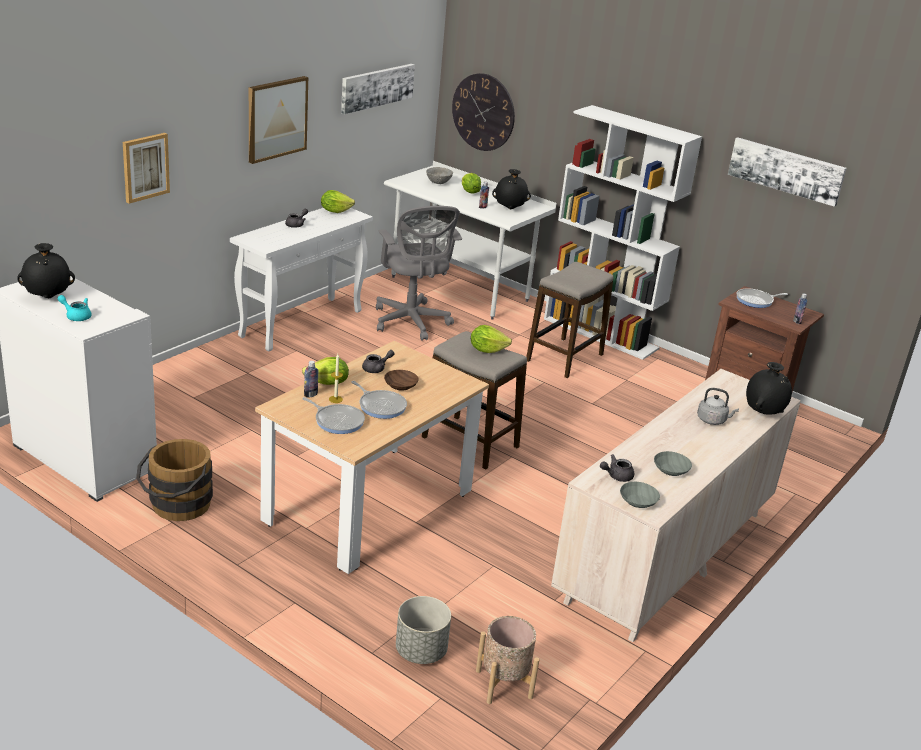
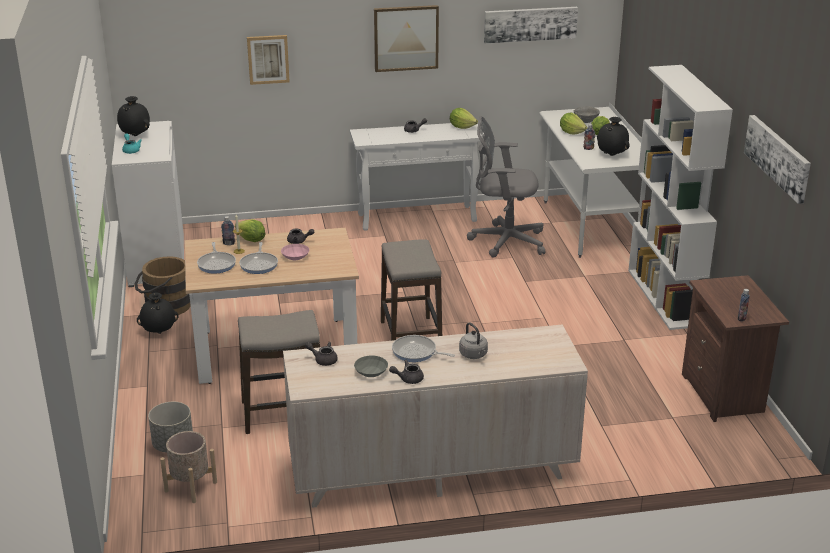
camera: 45 degrees right, 0 degrees up
(401, 386) = (295, 257): brown bowl -> pink bowl
(411, 323) = (504, 241): grey office chair -> grey office chair turned 75 degrees clockwise
(483, 112) = (637, 61): wall clock -> none
(487, 350) = (416, 256): lettuce -> lettuce (572, 132)
(565, 358) = (595, 306): stool -> stool (284, 413)
(638, 502) = (306, 380): grey bowl -> none
(707, 463) = (408, 379): none -> grey teapot
(756, 301) = (733, 290): frying pan -> frying pan (416, 352)
(763, 413) = (530, 366): black vase -> black vase (159, 332)

